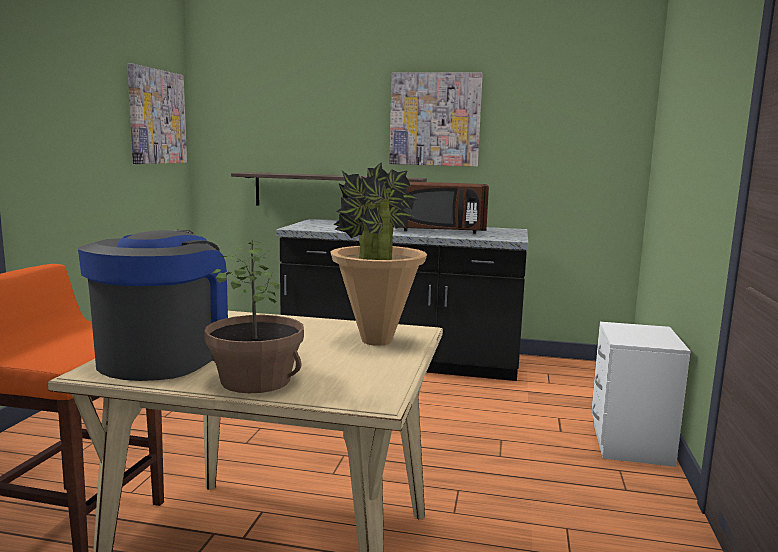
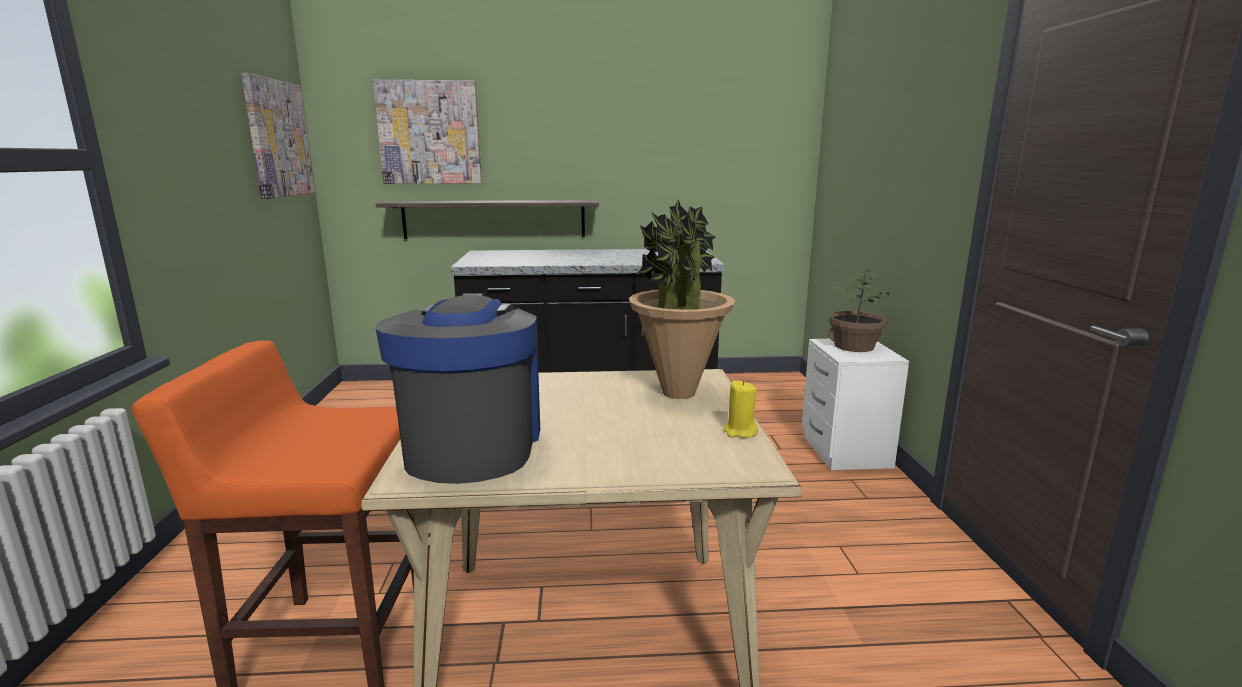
camera: 15 degrees left, 5 degrees up
(256, 380) = (608, 460): potted plant -> potted plant (854, 346)
(394, 374) = (740, 432): none -> yellow candle
(435, 119) = (604, 136): picture -> picture (429, 133)
(438, 231) = (623, 257): brown microwave -> none

